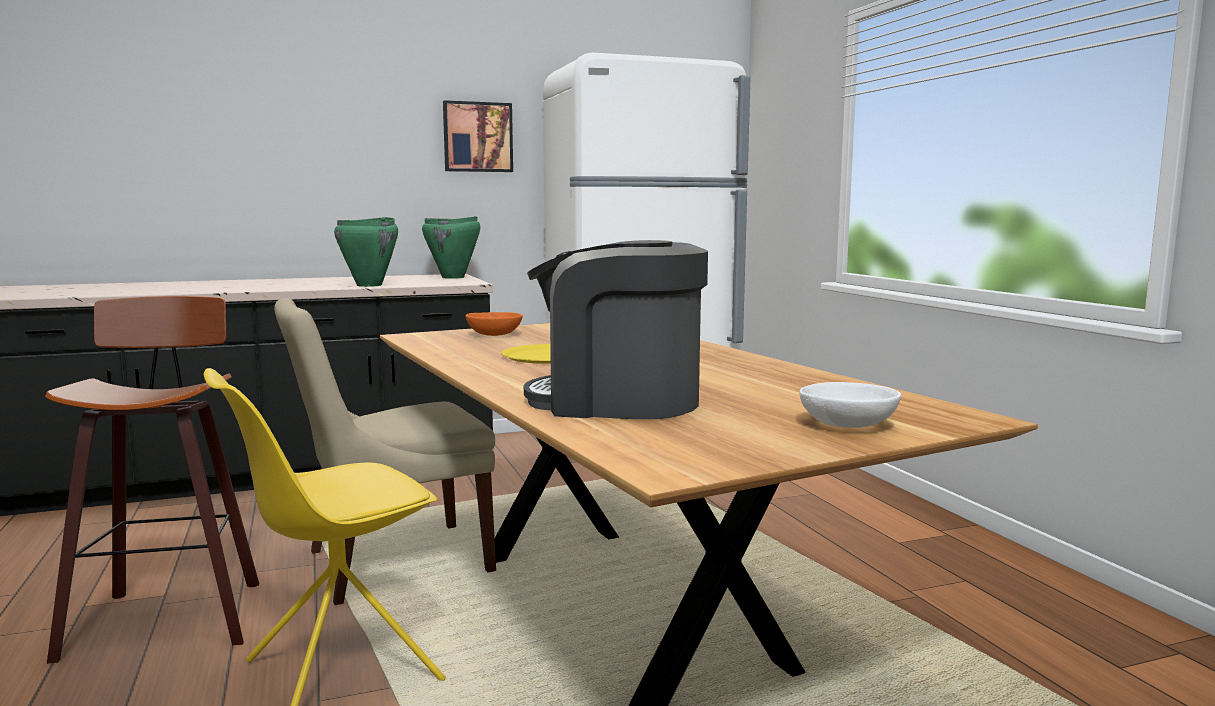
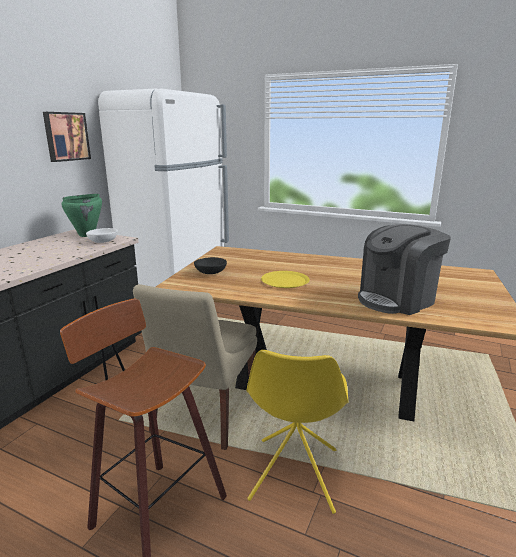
camera: 45 degrees left, 10 degrees up
(370, 285) = (70, 254): green cooking pot -> none
(495, 335) = (211, 272): orange bowl -> black bowl
(847, 424) = (472, 286): white bowl -> white bowl (103, 241)

